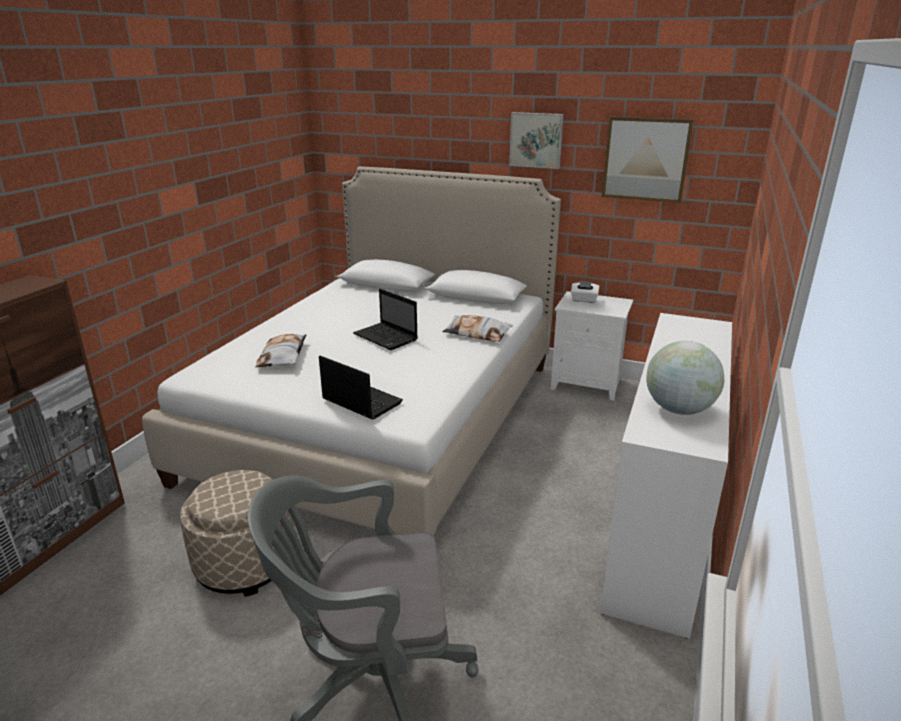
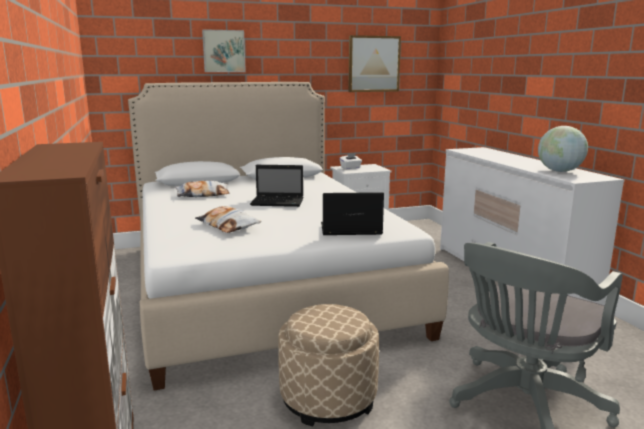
camera: 40 degrees left, 10 degrees down
(477, 333) = (331, 190): pillow -> pillow (202, 194)
(536, 140) = (299, 54): picture -> picture (223, 51)

